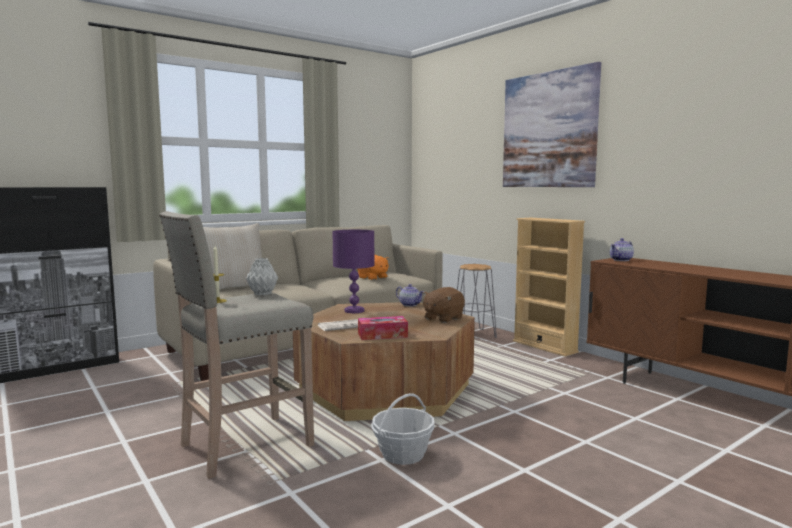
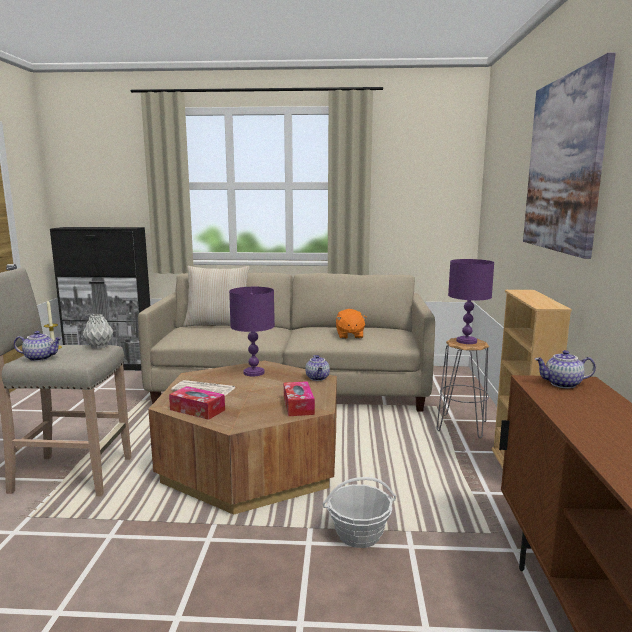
camera: 40 degrees right, 5 degrees up
(238, 307) = (40, 358): none -> teapot
(403, 454) = (132, 539): basket -> basket (359, 534)
(443, 318) = (298, 405): brown plush toy -> tissue box
(475, 265) = (467, 341): none -> purple table lamp

